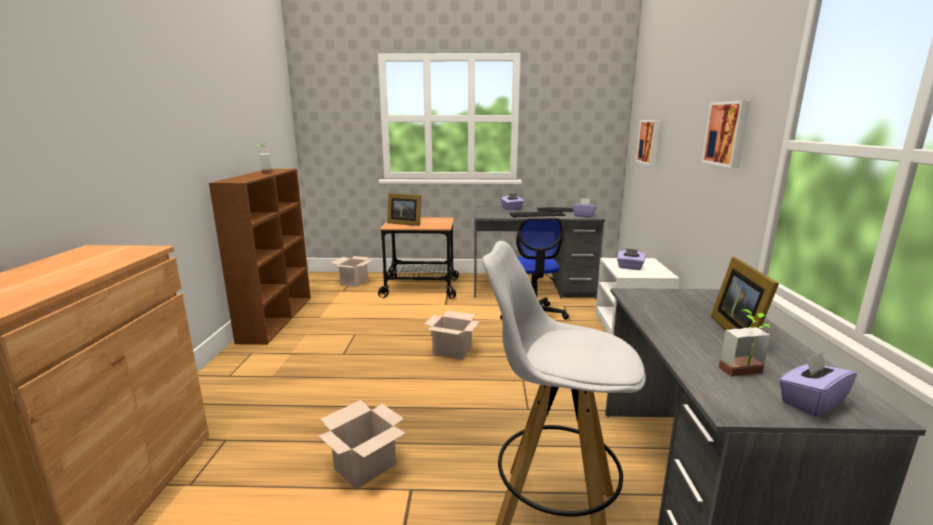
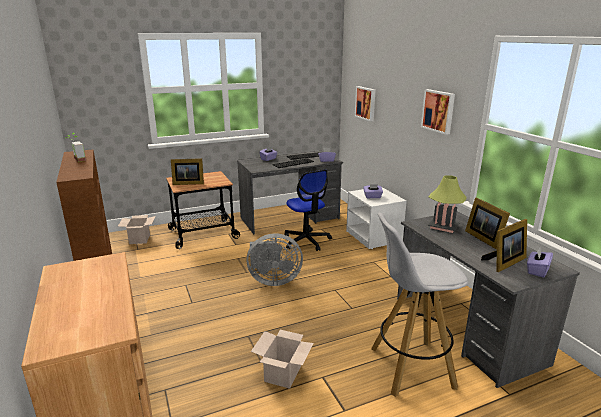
camera: 25 degrees left, 5 degrees up
(453, 351) = (273, 280): cardboard box -> grey fan
(675, 305) = (443, 227): none -> table lamp
(745, 374) = (504, 262): potted plant -> picture frame

